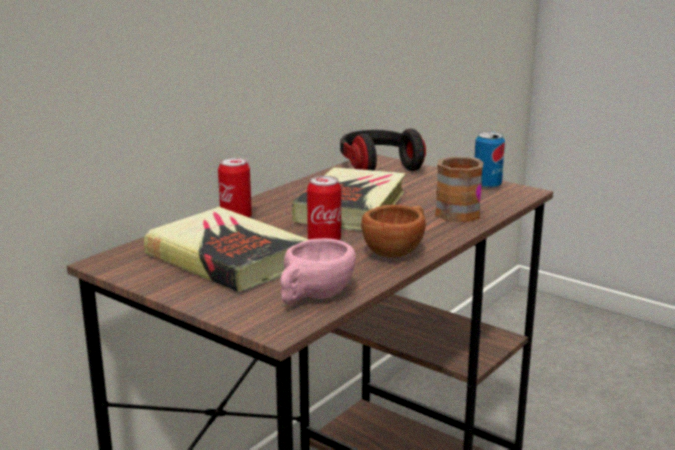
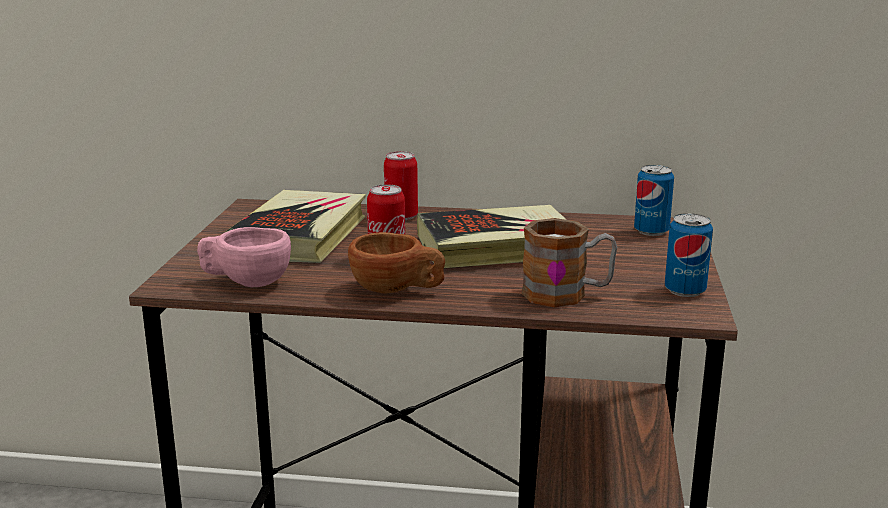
camera: 60 degrees right, 0 degrees up
(378, 167) = (651, 231): headphones -> can

